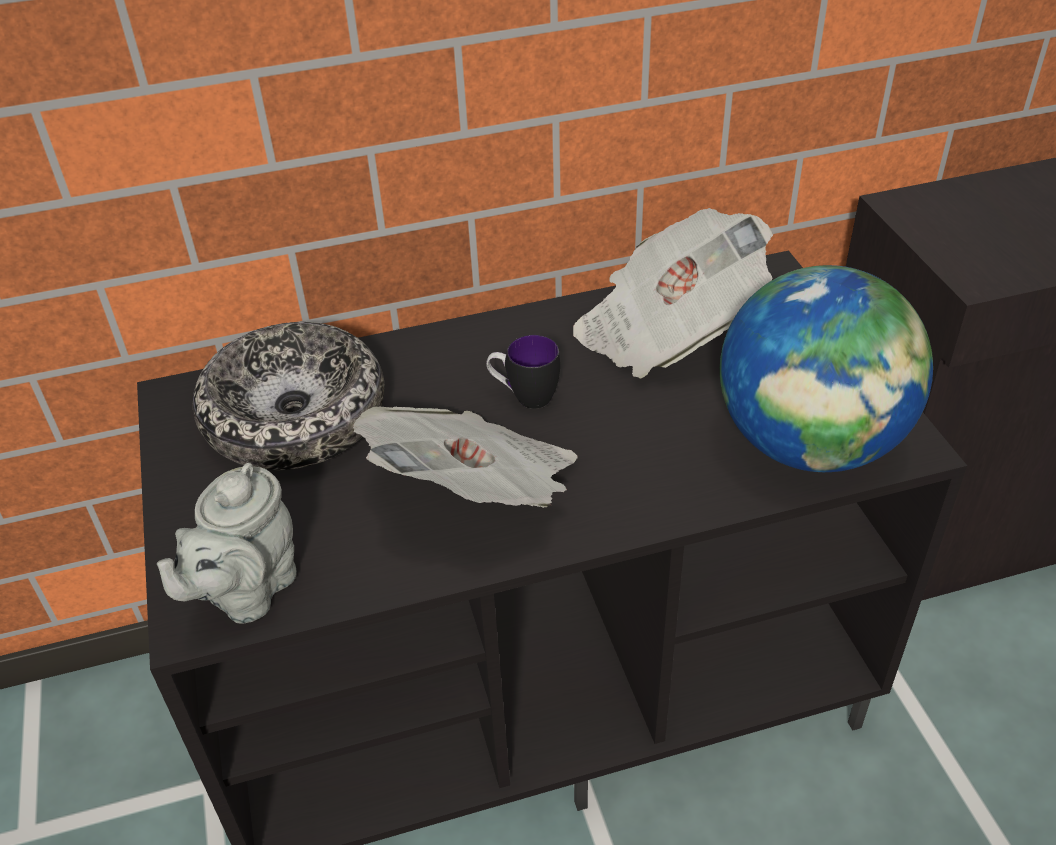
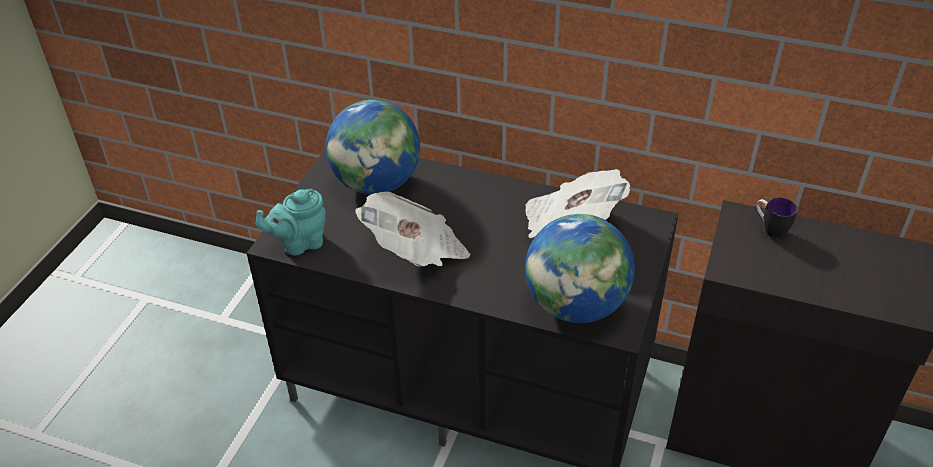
camera: 35 degrees right, 0 degrees up
(247, 591) = (300, 243): grey teapot -> turquoise teapot
(295, 417) = (377, 183): bowl -> globe
(524, 397) = (475, 221): mug -> mug (770, 229)

